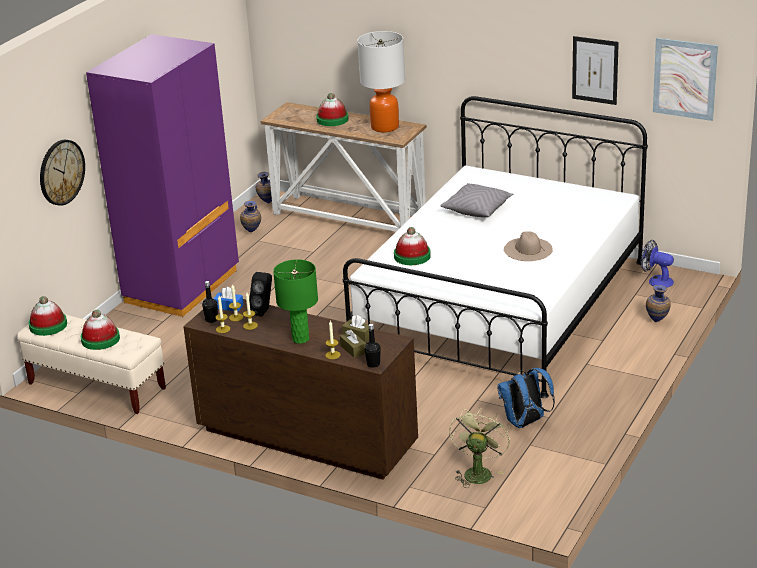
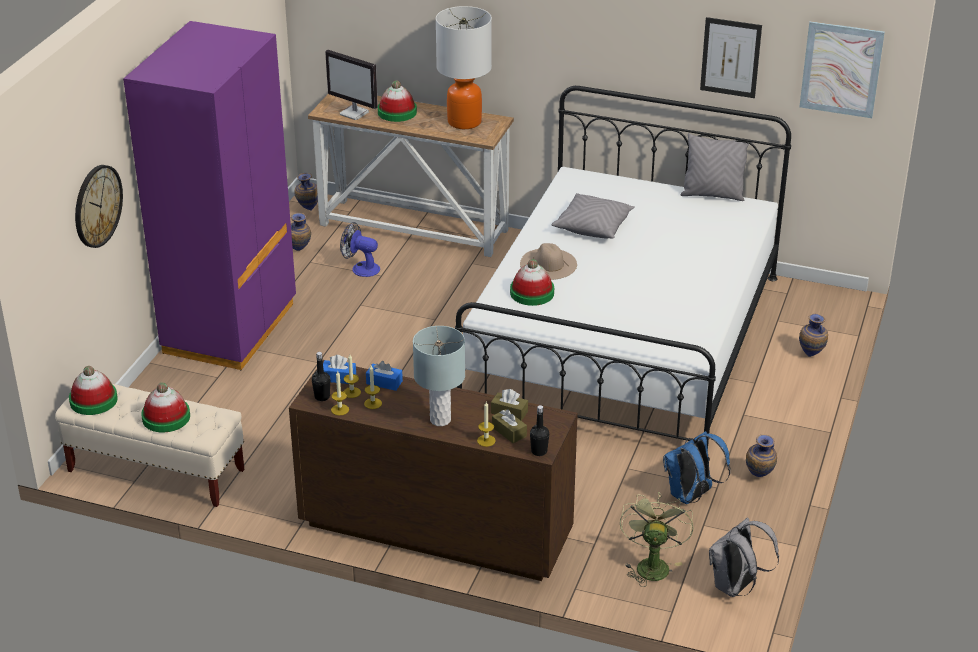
camera: 10 degrees left, 5 degrees up
(264, 311) = (384, 382): black speaker -> blue tissue box
(298, 120) = (354, 113): none -> monitor
(300, 339) = (440, 419): green table lamp -> grey table lamp
(528, 249) = (667, 279): beige hat -> beige hat (548, 264)
(544, 492) = (736, 587): none -> grey backpack
(585, 188) = (712, 195): none -> grey pillow
(587, 411) = (759, 477): none -> vase
(656, 281) = (797, 302): fan -> fan (361, 268)

